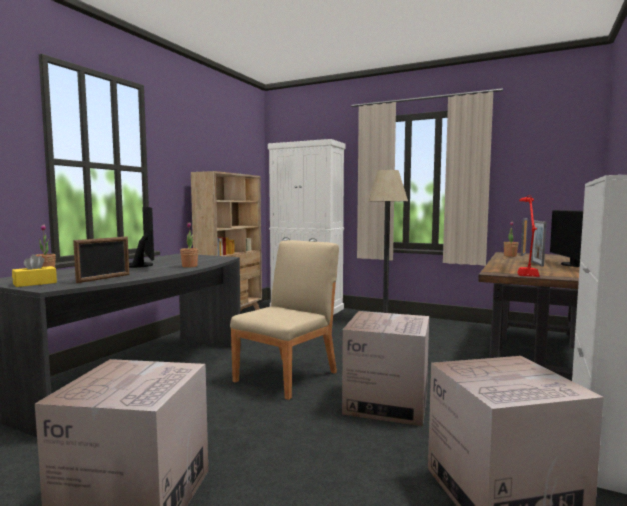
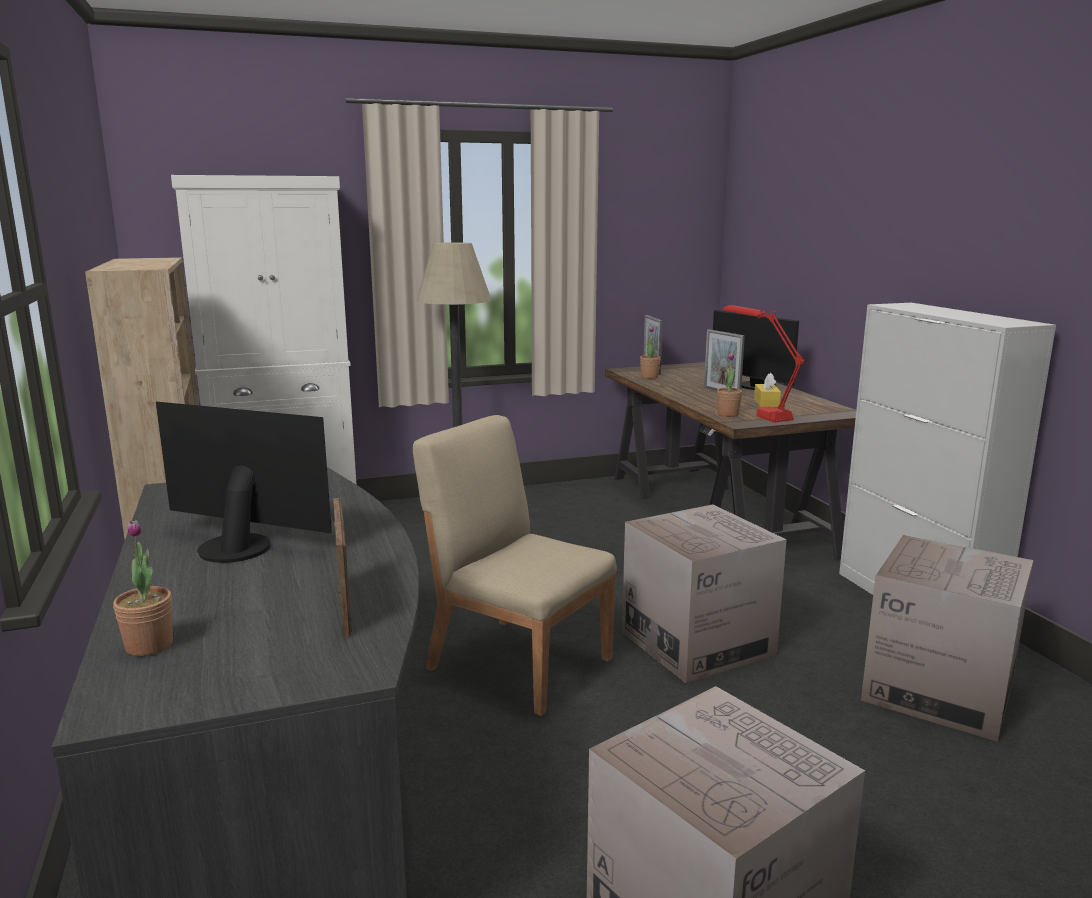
camera: 45 degrees left, 10 degrees up
(35, 283) = (267, 674): yellow tissue box -> yellow tissue box (766, 403)
(189, 266) = (353, 520): potted plant -> potted plant (728, 414)
(287, 376) = (518, 662): beige chair -> beige chair turned 45 degrees counterclockwise

